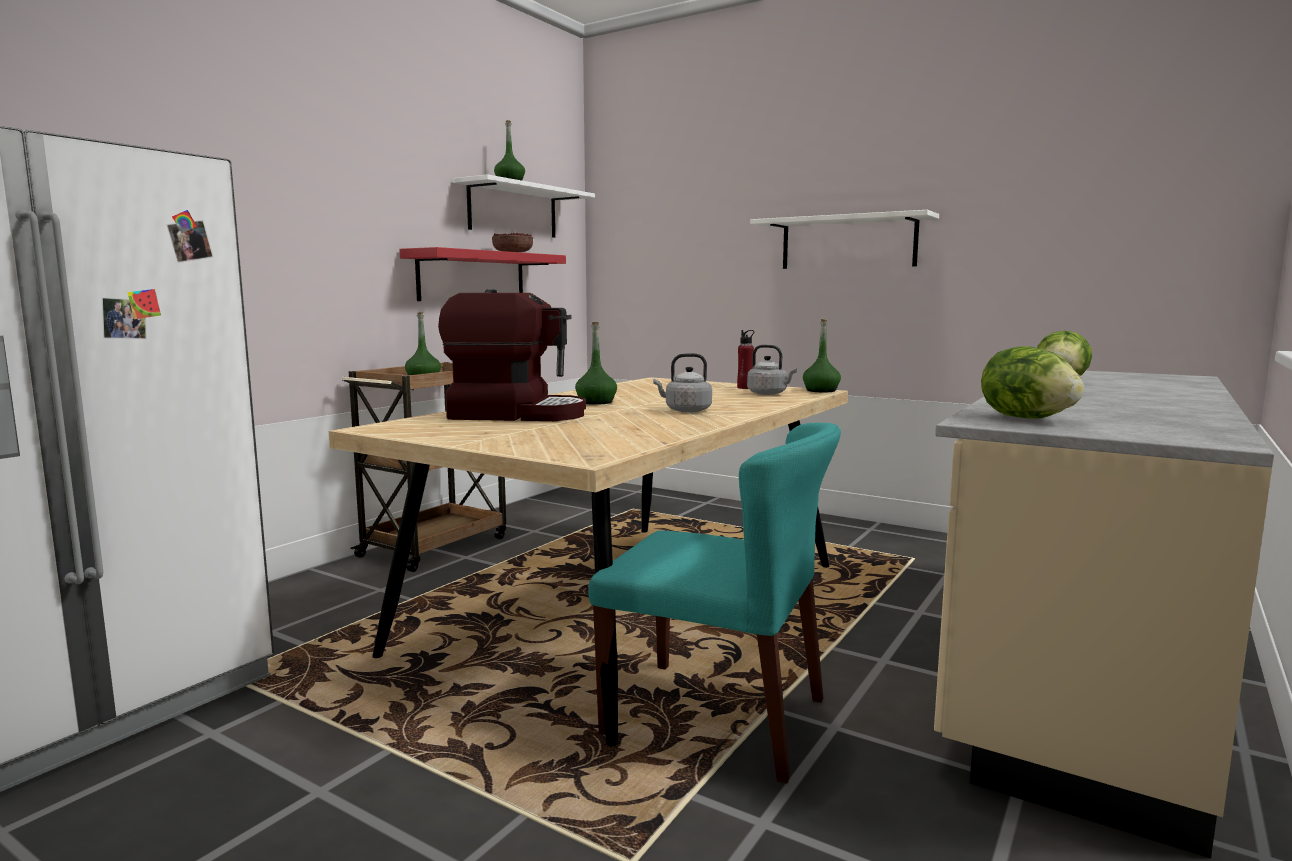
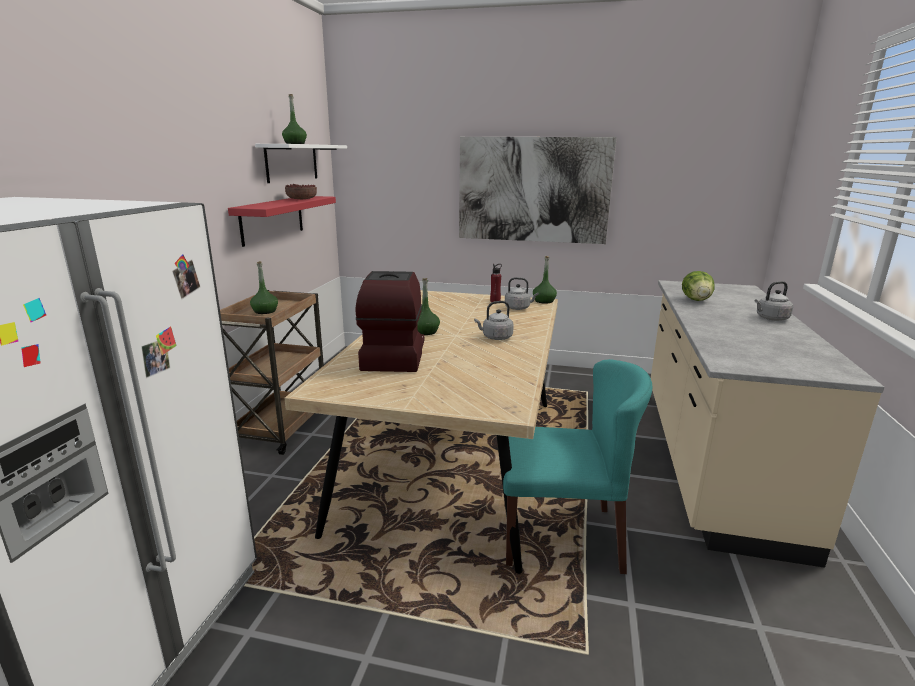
camera: 20 degrees left, 10 degrees up
(517, 414) = (393, 355): coffee machine -> coffee machine turned 75 degrees counterclockwise
(848, 243) = (533, 190): white shelf -> picture
(1027, 418) = (742, 357): lettuce -> none
(1173, 397) = (770, 318): none -> grey kettle

